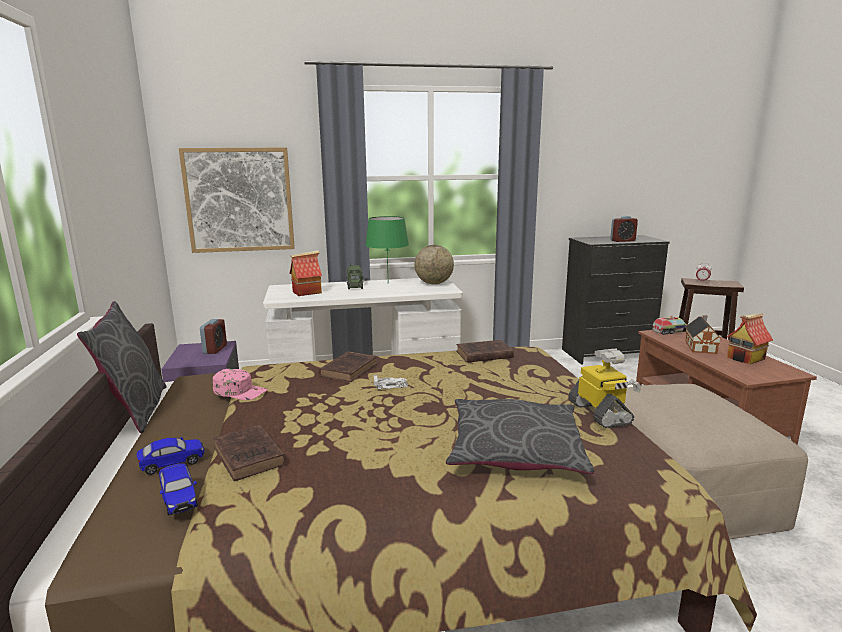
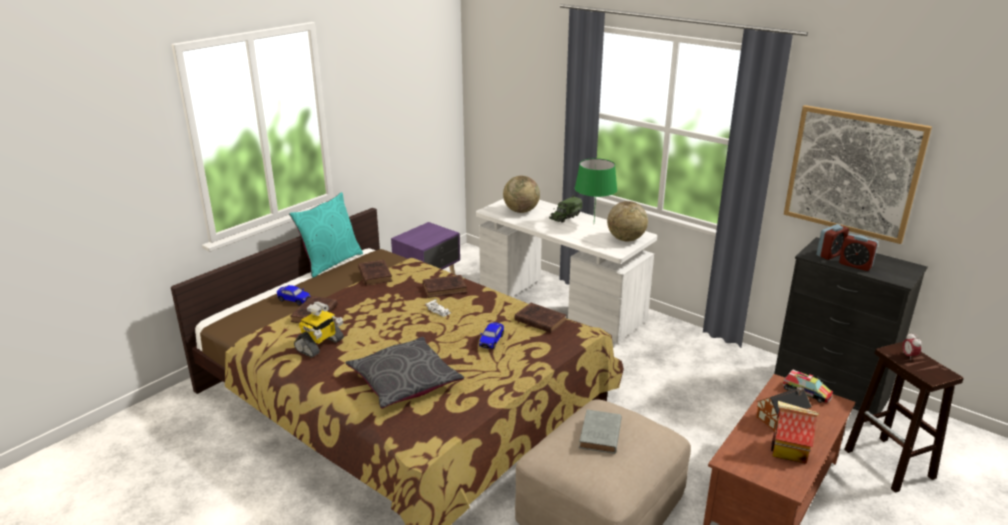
camera: 50 degrees right, 10 degrees up
(135, 410) = (330, 262): grey pillow -> turquoise pillow
(179, 499) = (266, 318): toy car -> toy car (491, 341)
(215, 349) = (436, 235): alarm clock -> alarm clock (830, 254)
(239, 200) = (512, 114): picture -> picture (853, 173)
(240, 391) = (375, 274): pink cap -> brown book
(307, 292) = (521, 211): toy house -> globe
(601, 413) = (493, 395): toy robot -> toy robot (320, 345)
(684, 404) = (600, 435): none -> grey book

